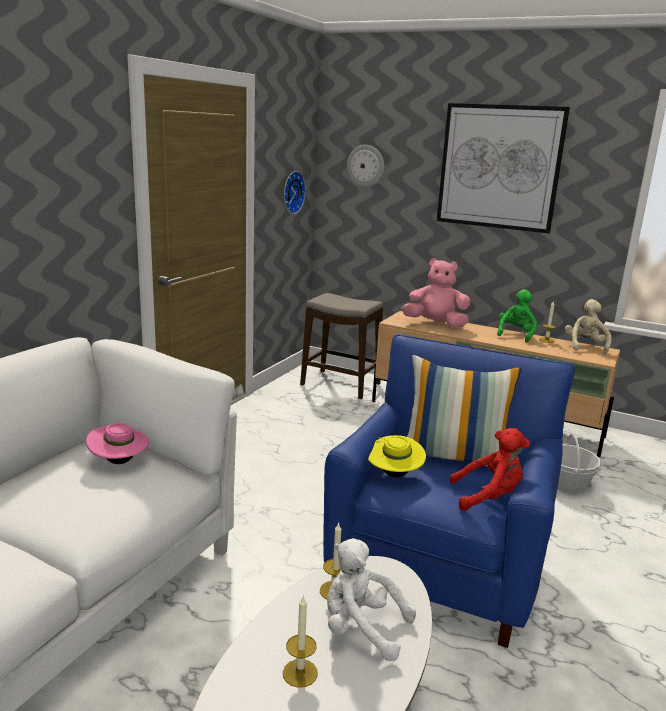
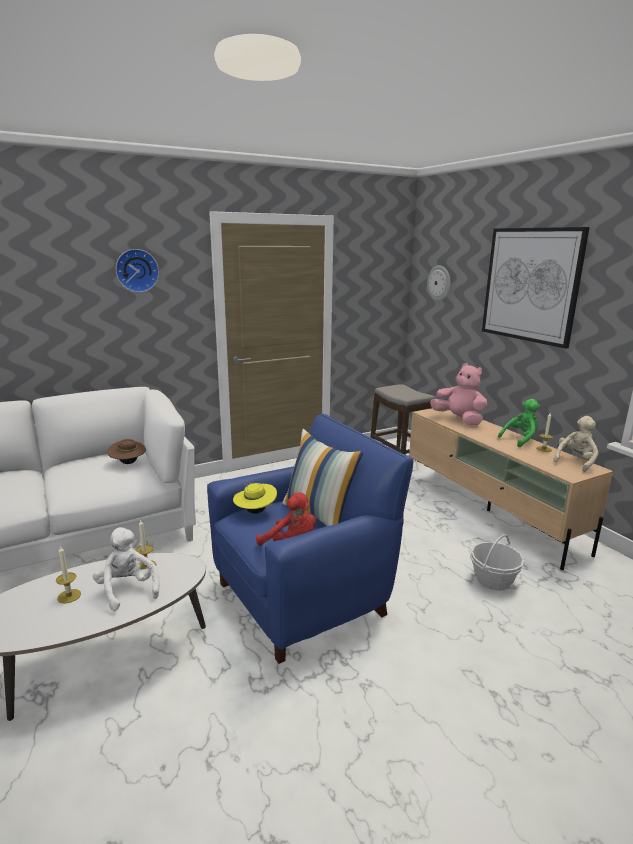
camera: 35 degrees right, 0 degrees up
(119, 462) = (128, 463): pink hat -> brown hat
(291, 192) = (377, 303): wall clock -> wall clock (137, 270)

